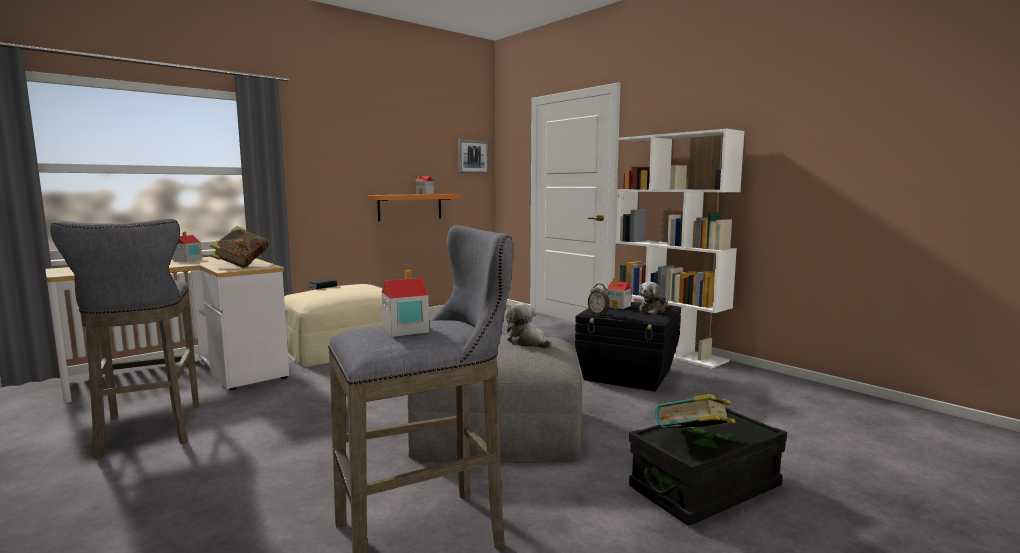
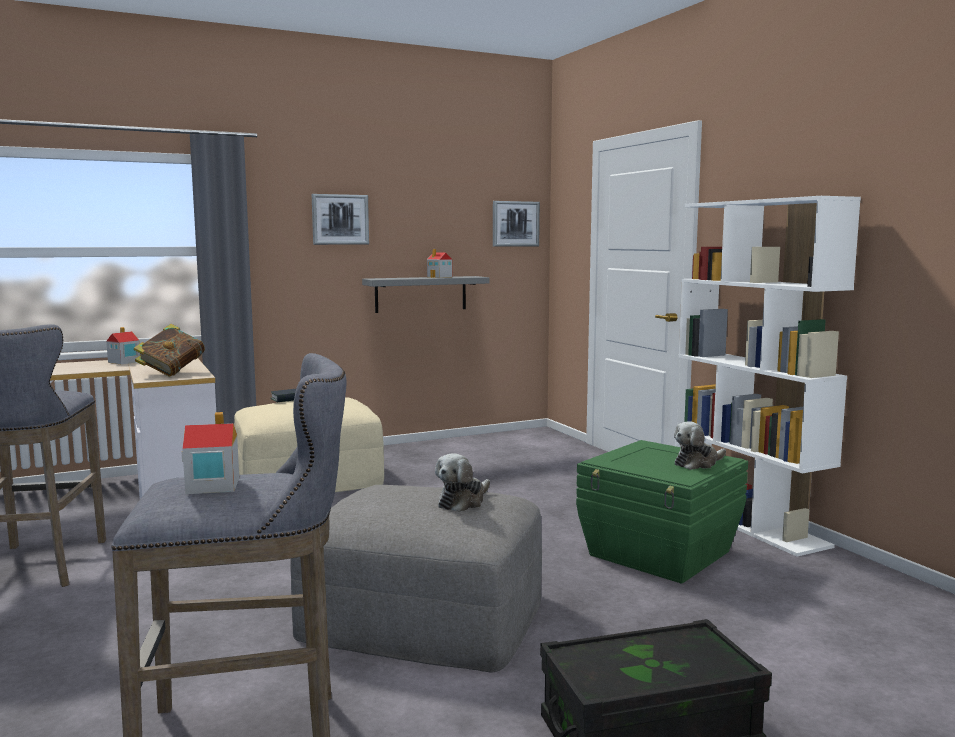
camera: 15 degrees right, 0 degrees up
(351, 149) = (340, 219): none -> picture
(410, 207) = (421, 294): orange shelf -> grey shelf
(528, 342) = (463, 501): plush toy -> plush toy turned 120 degrees counterclockwise
(598, 313) = (610, 463): alarm clock -> none
(619, 306) = (652, 453): toy house -> none
(628, 375) = (660, 554): black storage box -> green storage box
(693, 442) = (621, 668): book -> none

